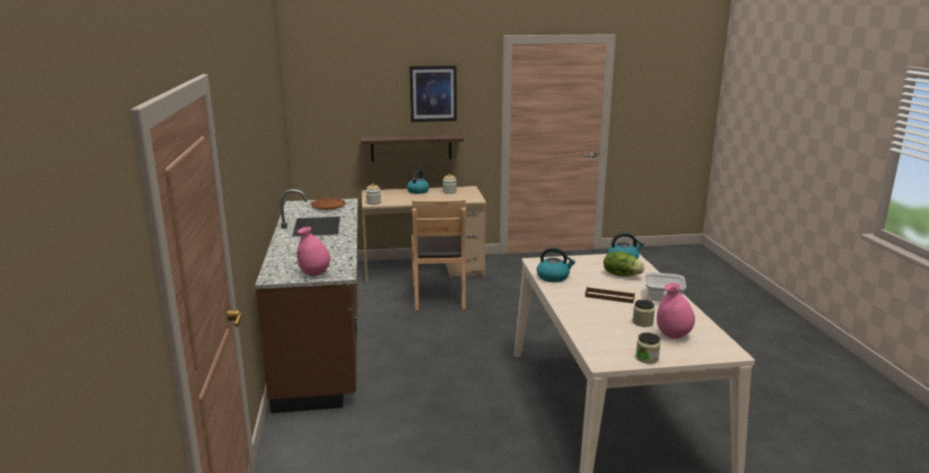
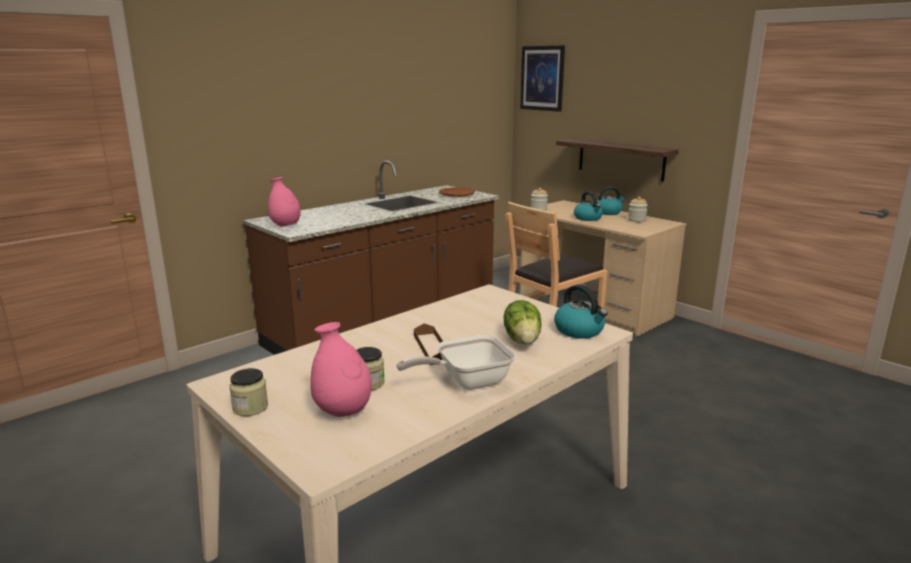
camera: 55 degrees right, 0 degrees up
(433, 93) = (652, 93): picture -> picture (542, 78)
(553, 277) = (453, 308): kettle -> kettle (588, 218)

